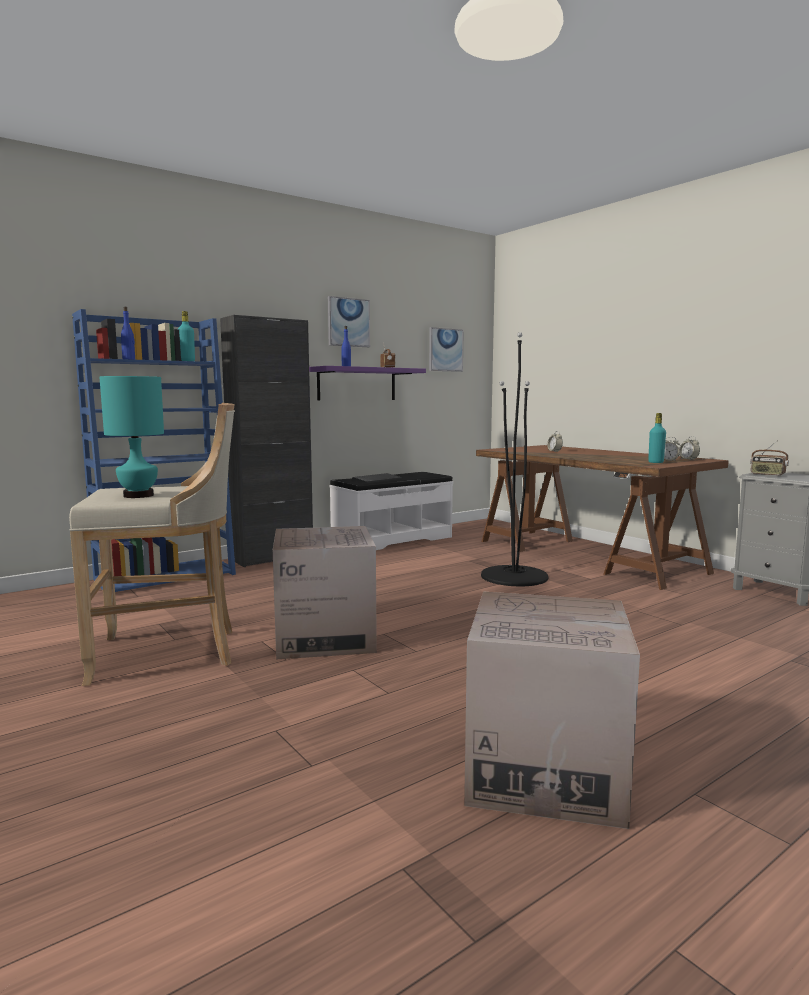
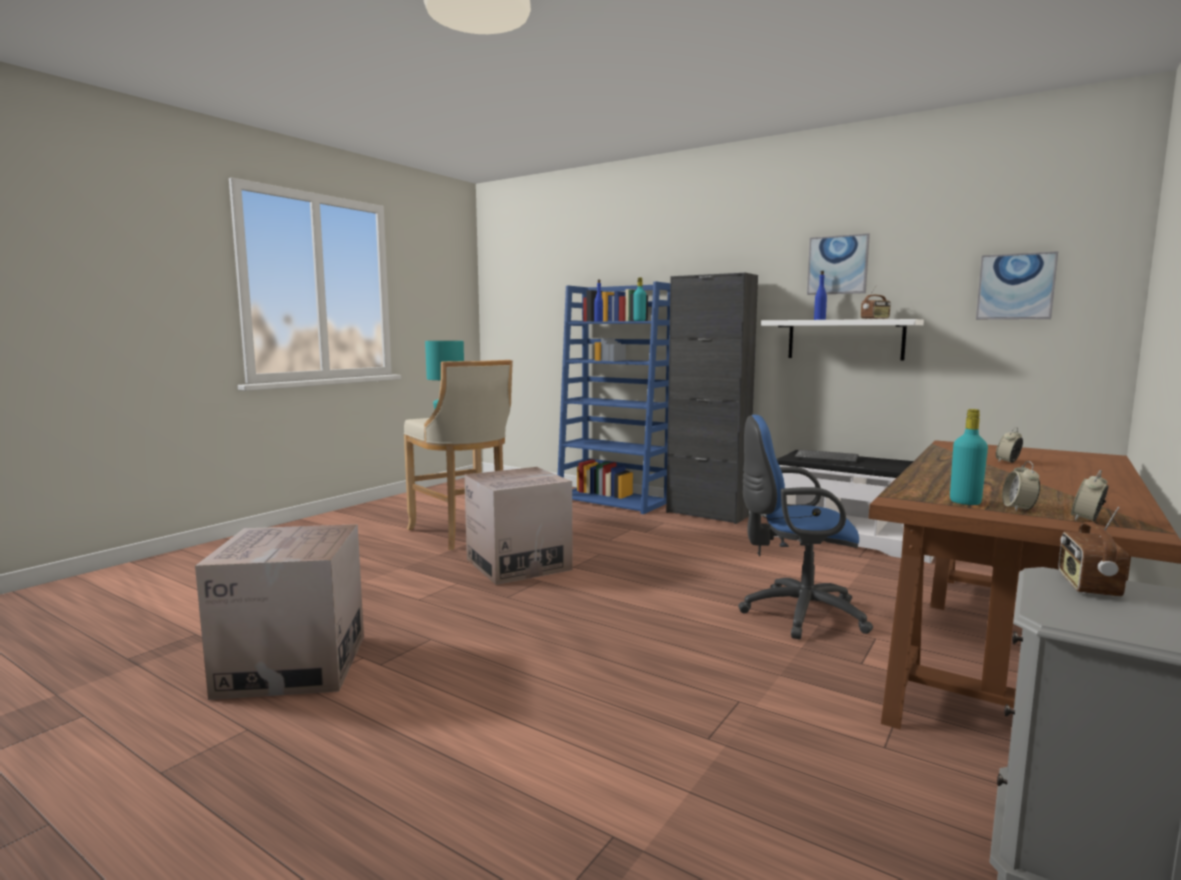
camera: 70 degrees right, 0 degrees up
(357, 384) = (845, 339): purple shelf -> white shelf
(514, 576) = (796, 614): black floor lamp -> blue office chair

